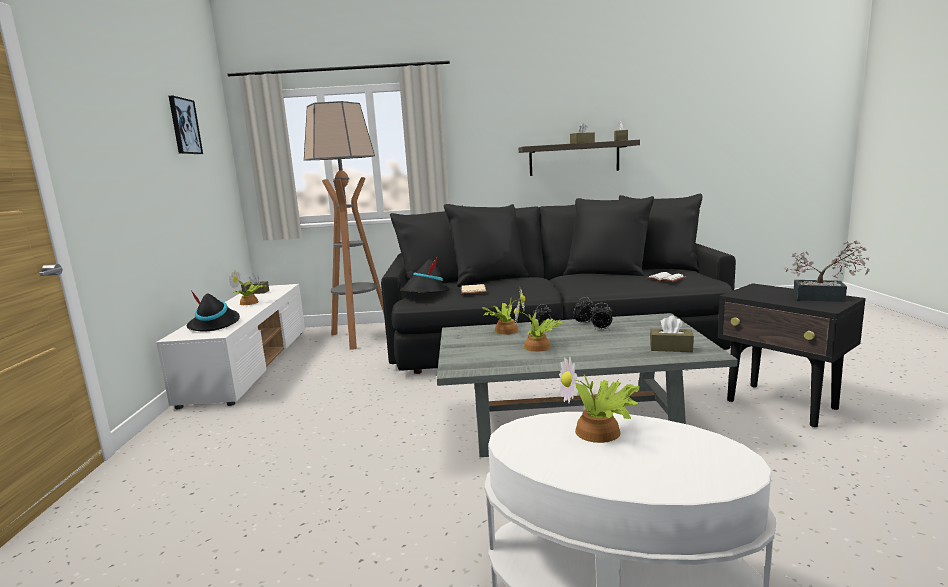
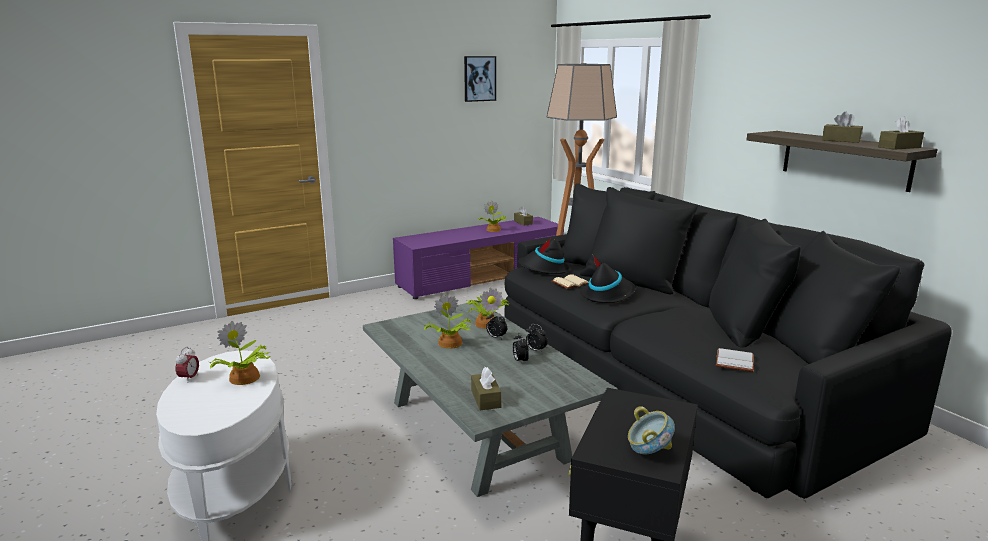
camera: 60 degrees right, 5 degrees up
(215, 324) = (436, 238): black hat -> black hat (607, 295)
(250, 364) = (482, 278): white tv stand -> purple tv stand
(573, 473) = (189, 378): none -> alarm clock
(825, 298) = (648, 452): potted plant -> bowl

